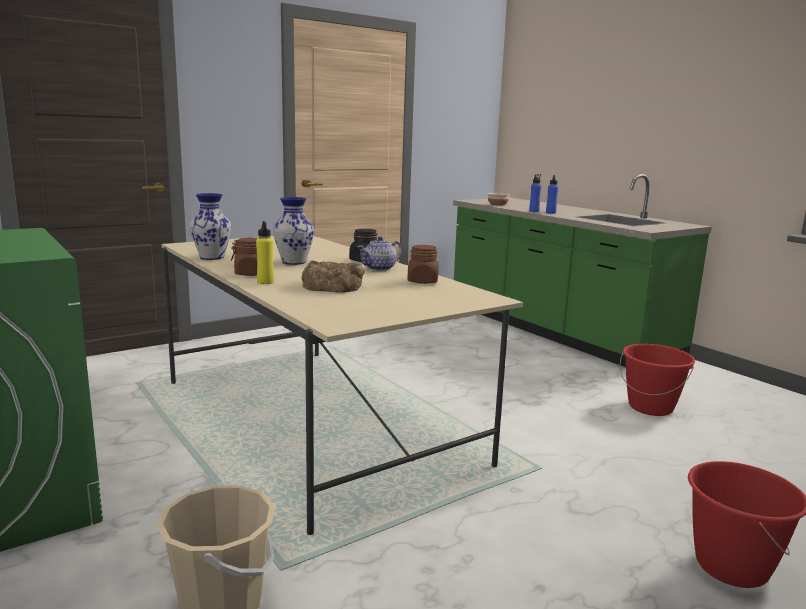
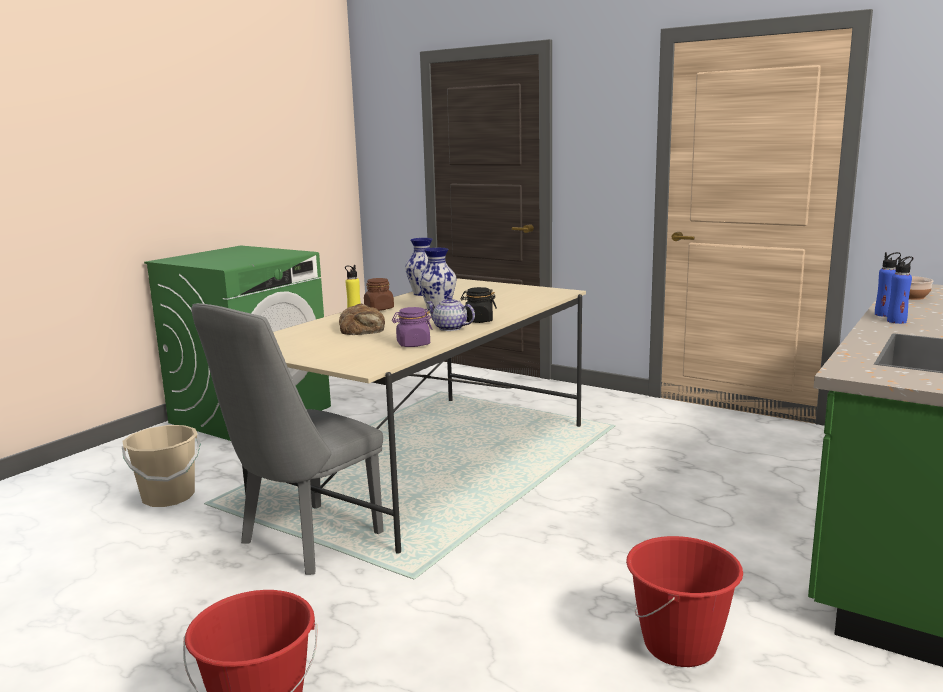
camera: 70 degrees right, 0 degrees up
(423, 281) = (413, 344): brown jar -> purple jar
(443, 511) = (303, 543): none -> grey chair

